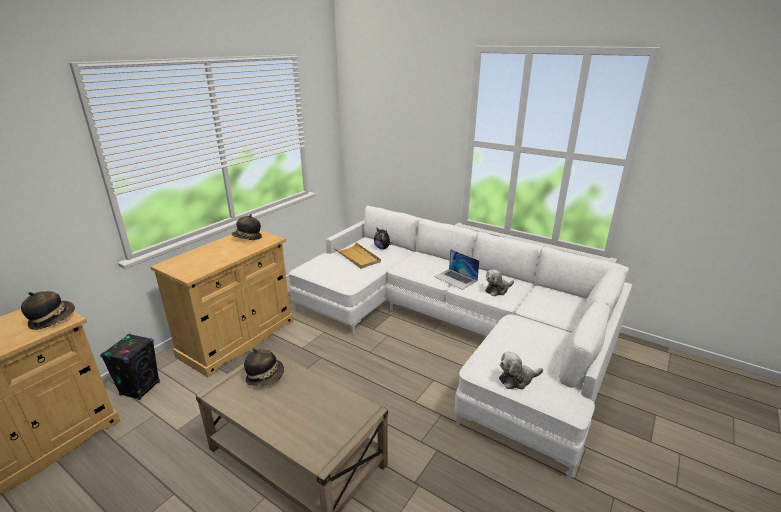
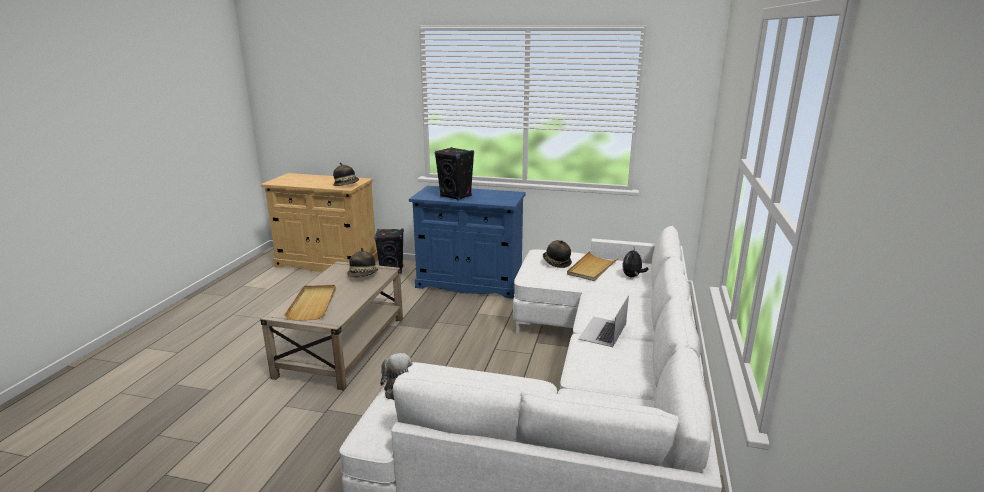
camera: 70 degrees right, 5 degrees down
(219, 257) = (456, 196): none -> black speaker
(238, 338) = (469, 283): beige cabinet -> blue cabinet
(247, 238) = (500, 196): hat -> hat (556, 263)
(314, 425) = (313, 304): none -> beige tray
(497, 290) = (602, 365): plush toy -> none

